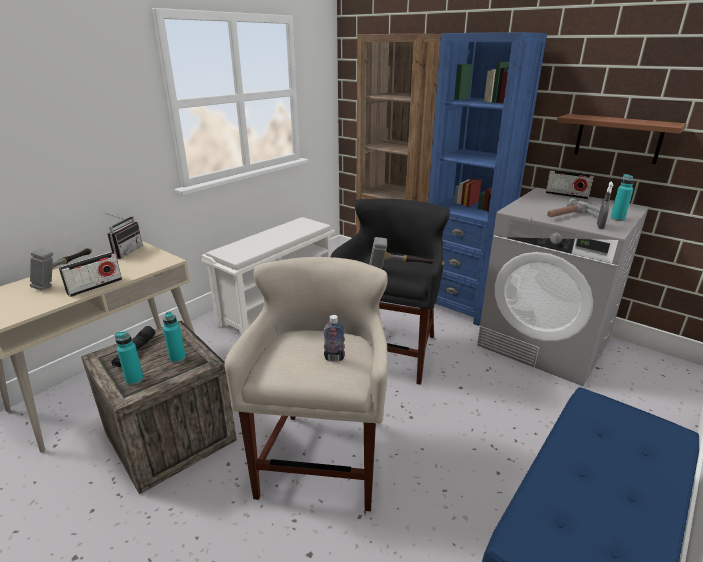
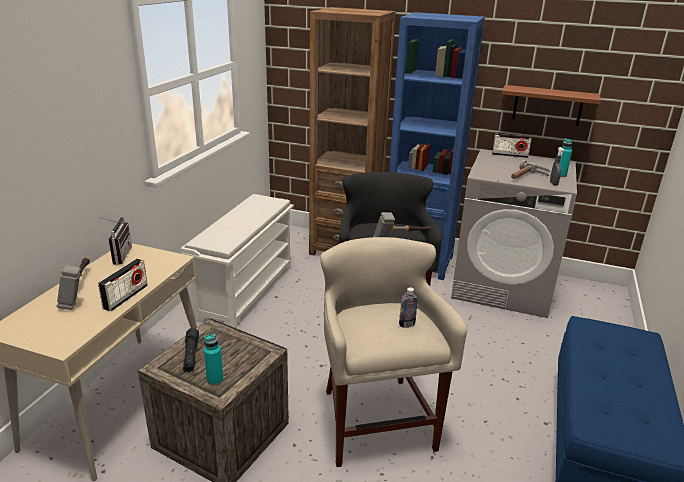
camera: 20 degrees left, 0 degrees up
(177, 358) = (239, 353): turquoise bottle -> none

